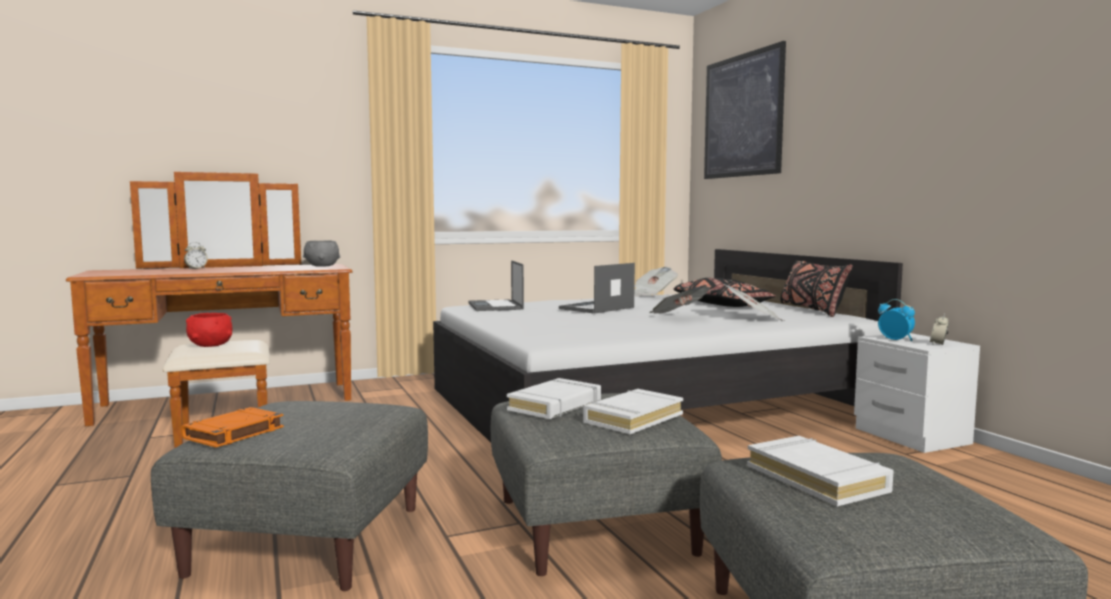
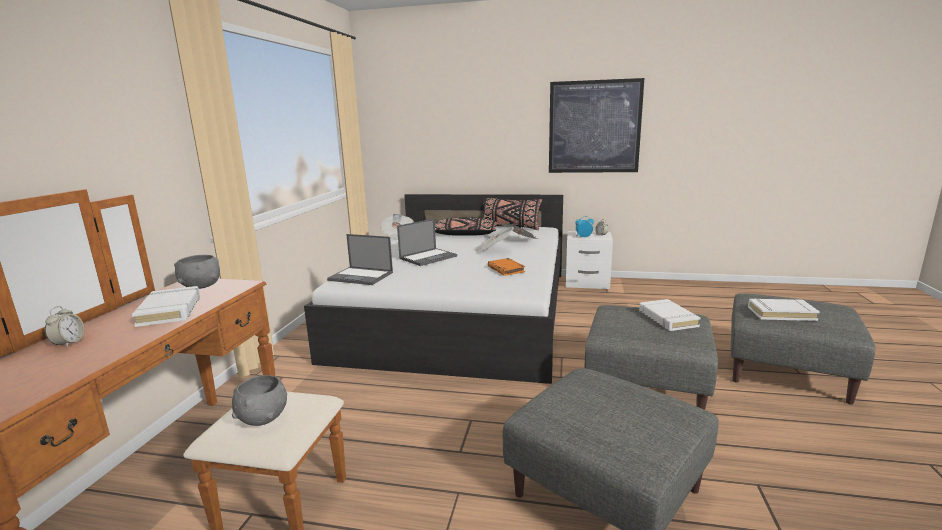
camera: 55 degrees left, 10 degrees up
(210, 345) = (262, 418): red bowl -> grey bowl
(233, 433) = (627, 445): orange book -> orange book (506, 269)
(555, 405) = (626, 329): white book -> white book (170, 311)
(596, 308) = (428, 257): laptop -> laptop turned 120 degrees counterclockwise
(742, 116) = (418, 99): picture -> picture (594, 127)

